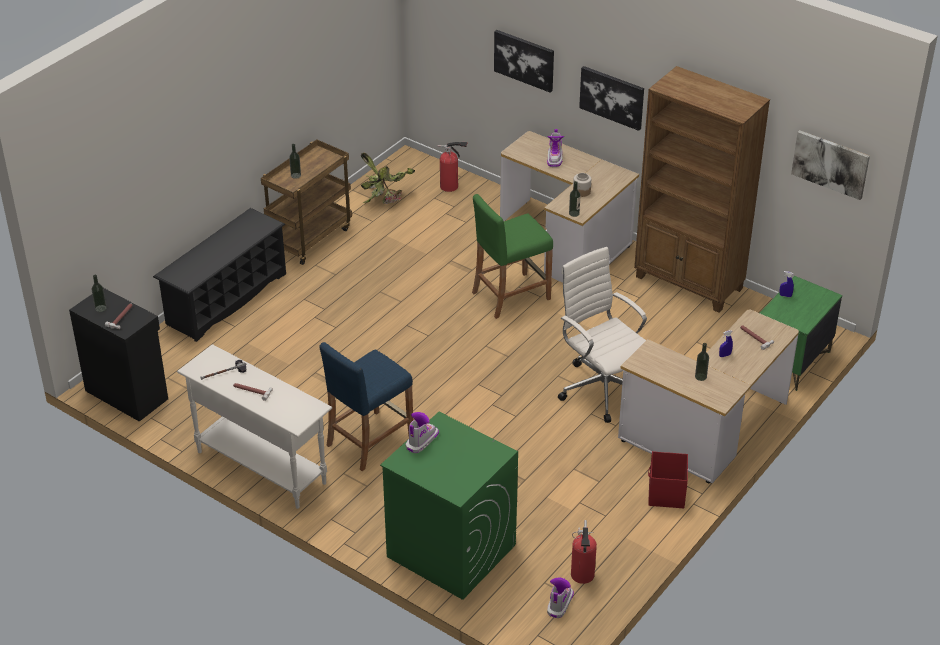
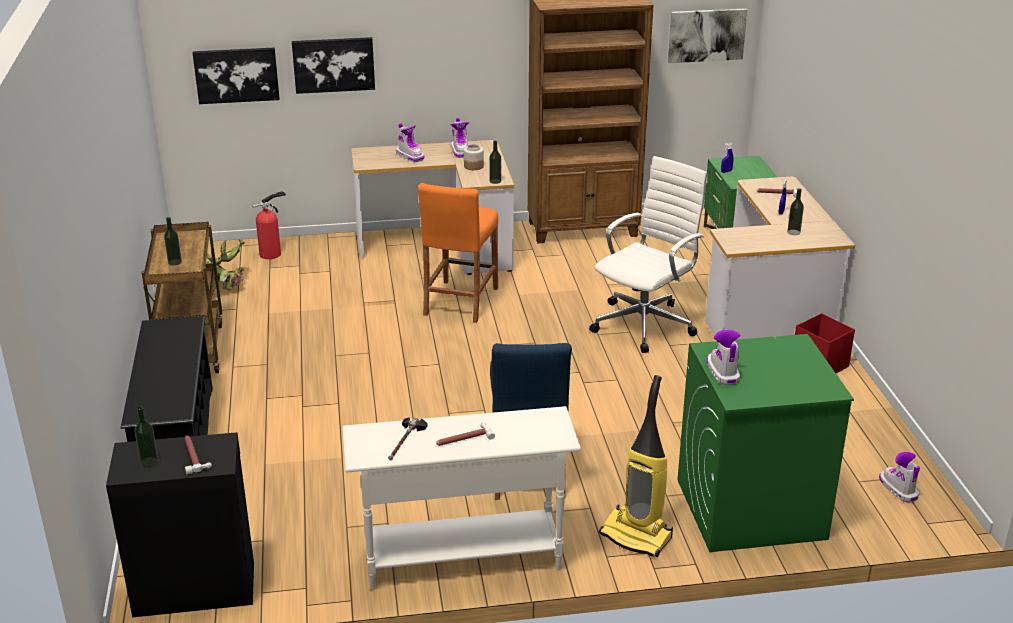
camera: 45 degrees left, 10 degrees down
(364, 520) = (637, 536): none -> vacuum cleaner
(510, 295) = (460, 301): green stool -> orange stool
(582, 577) = (875, 458): fire extinguisher -> none
(595, 172) = (460, 151): none -> boot
(602, 387) = (645, 323): white office chair -> white office chair turned 120 degrees clockwise
(612, 97) = (452, 64): picture -> picture (236, 75)

